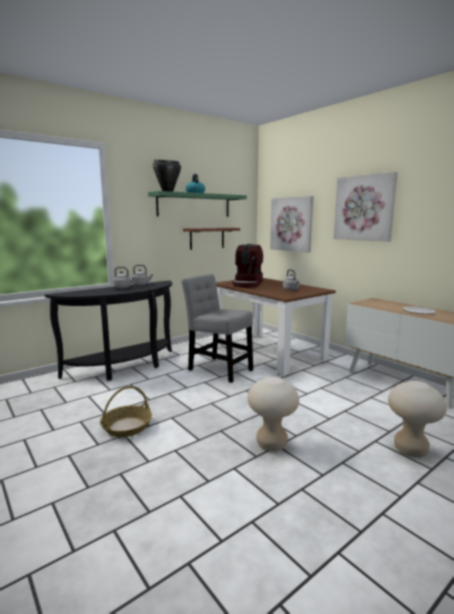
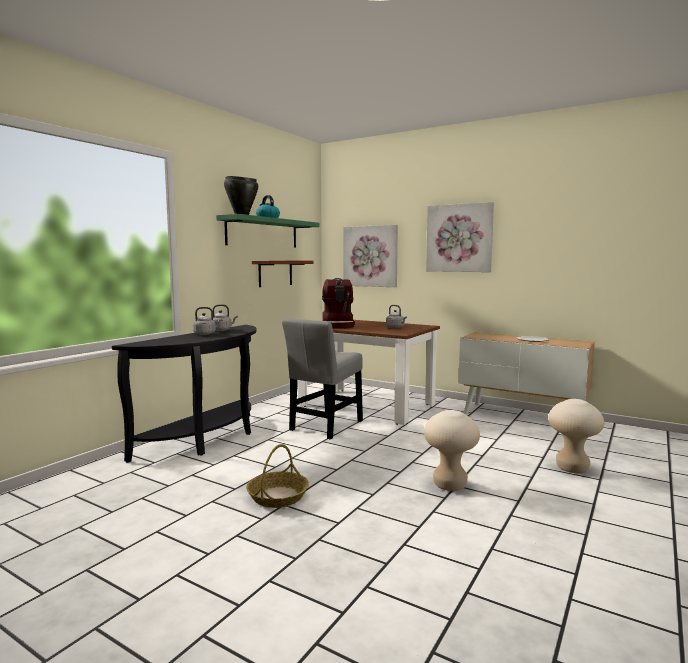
camera: 20 degrees left, 5 degrees down
(218, 368) = (325, 426): grey chair -> grey chair turned 75 degrees counterclockwise

